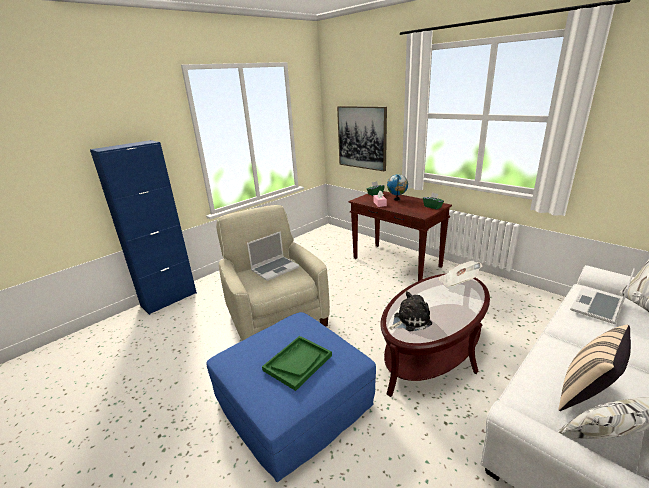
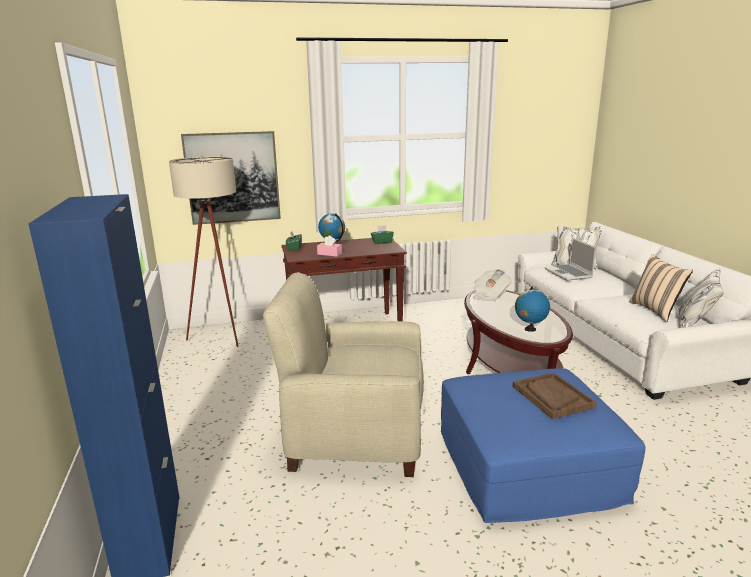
camera: 60 degrees left, 5 degrees down
(275, 269) = (358, 356): laptop -> none
(298, 362) = (552, 397): green tray -> brown tray
(334, 238) = (222, 339): none -> beige floor lamp
(410, 320) = (530, 329): plush toy -> globe

